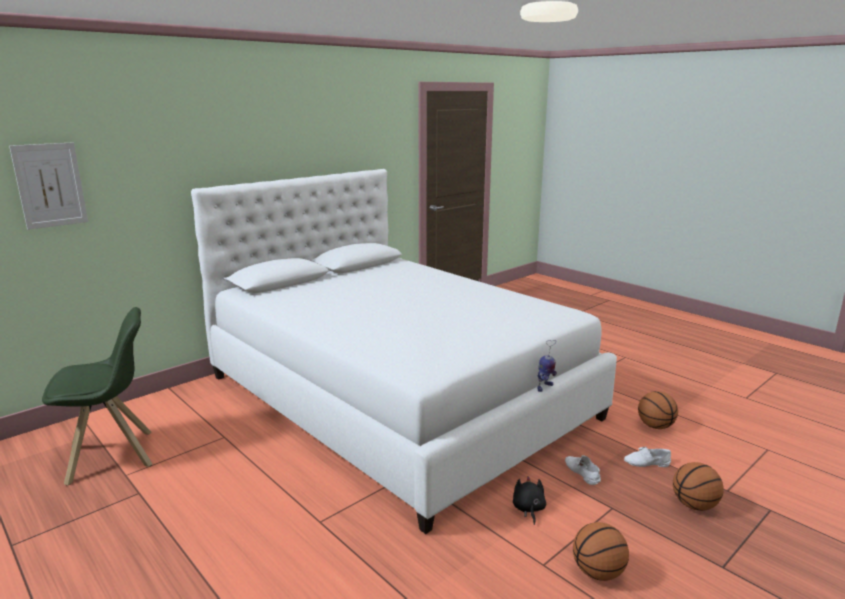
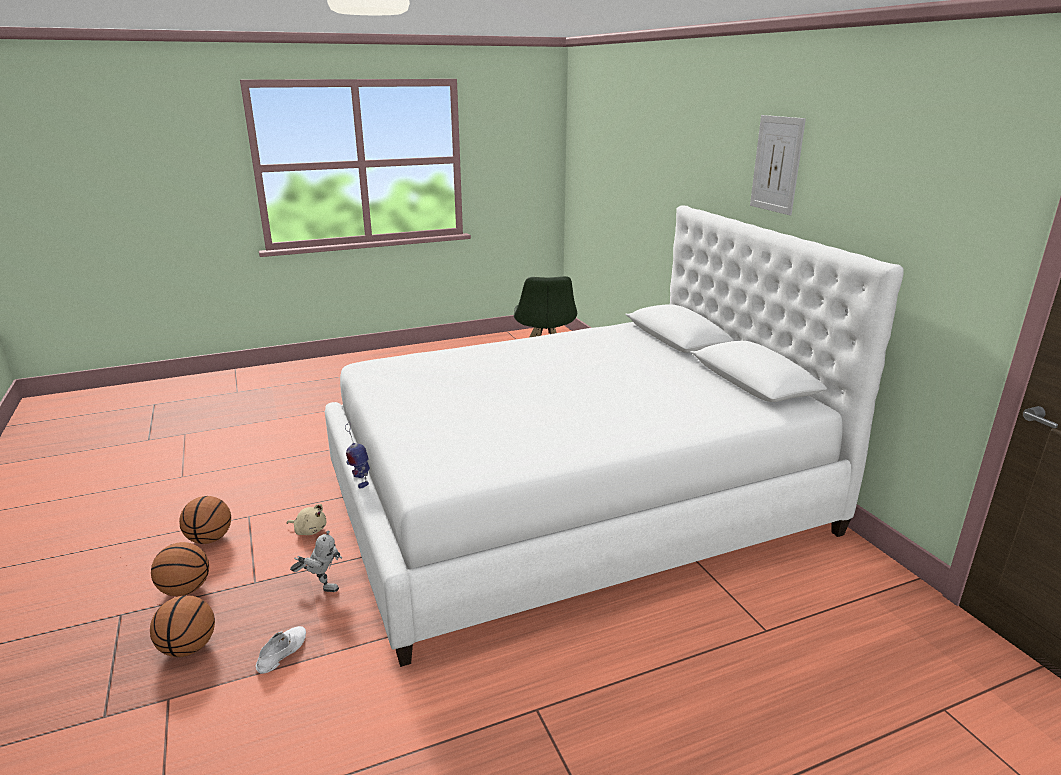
camera: 110 degrees right, 5 degrees up
(50, 185) = (633, 173): picture -> picture (776, 164)
(528, 509) = (309, 530): black plush toy -> beige plush toy
(581, 472) = (321, 586): white shoe -> toy robot
(655, 426) = (338, 718): basketball -> basketball (185, 590)

